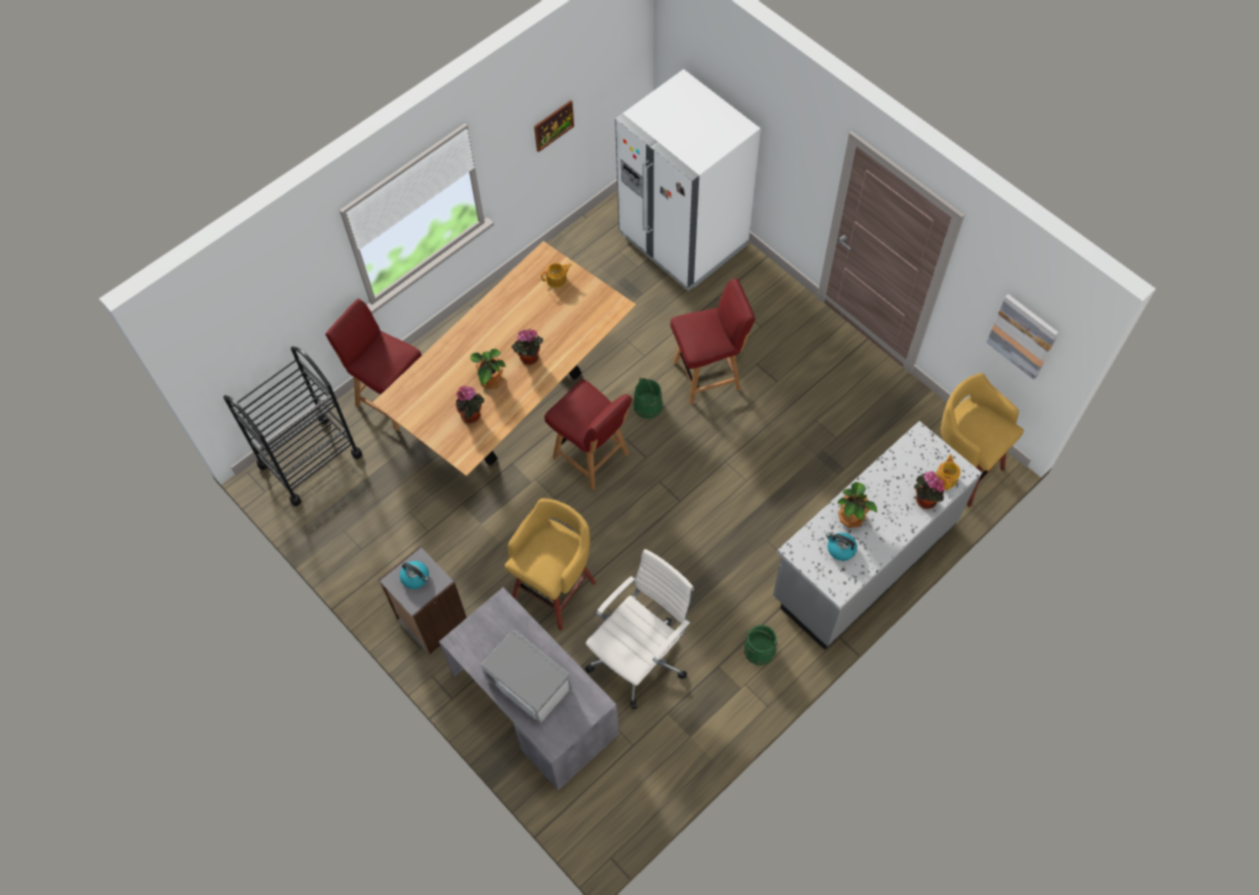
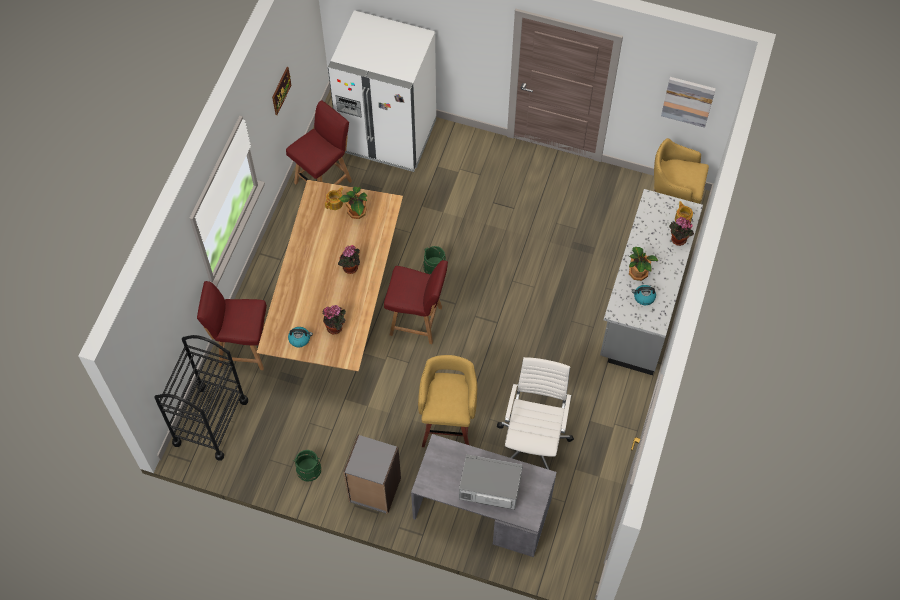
camera: 30 degrees left, 0 degrees up
(416, 577) = (369, 457): kettle -> kettle (300, 339)
(491, 380) = (333, 296): potted plant -> potted plant (356, 212)
(708, 375) = (464, 225): red chair -> red chair (324, 181)
(759, 650) = (610, 396): green bucket -> green bucket (308, 470)

